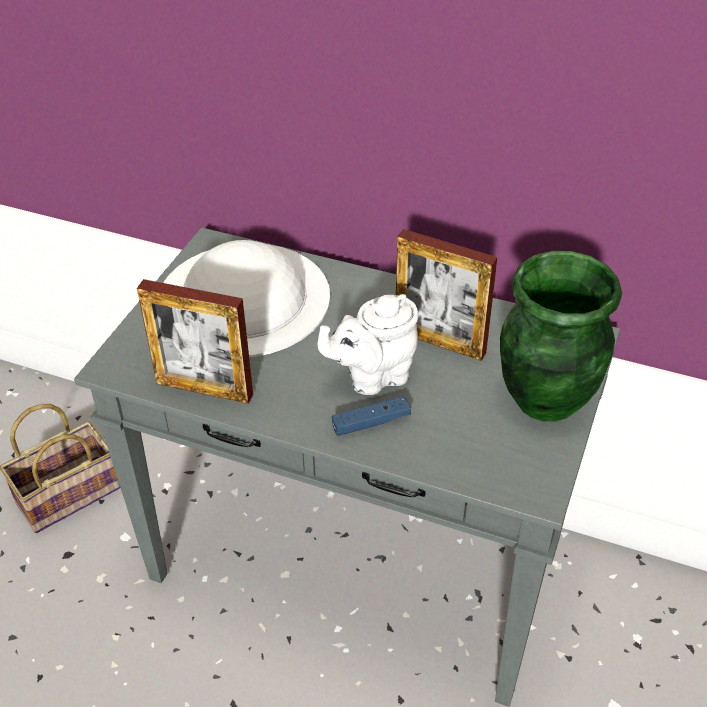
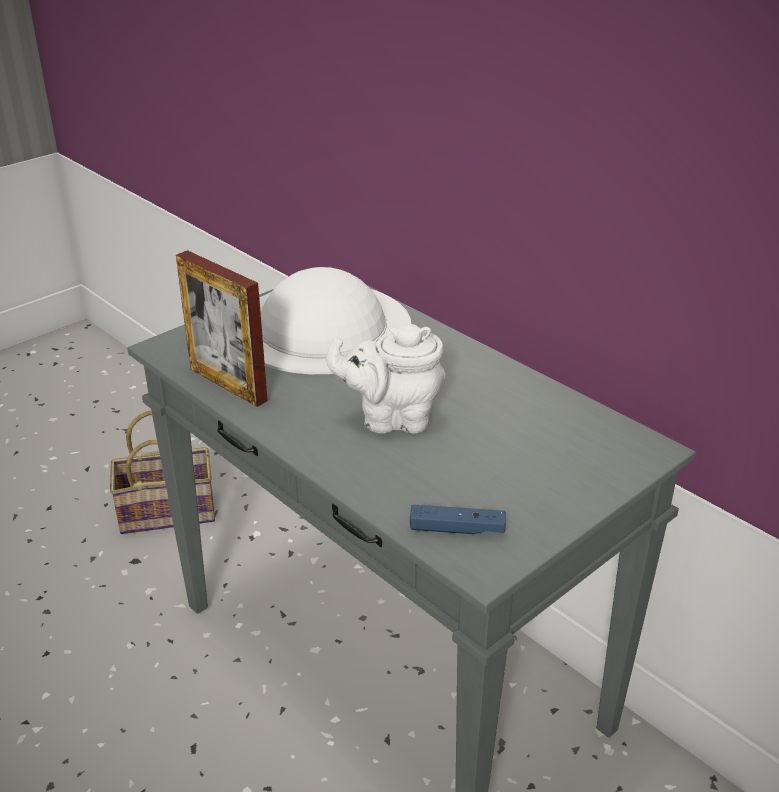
camera: 25 degrees right, 10 degrees down
(371, 422) = (358, 455): blue game controller -> blue game controller (457, 529)
(439, 342) = (483, 409): picture frame -> none
(544, 400) = (555, 489): green vase -> none

